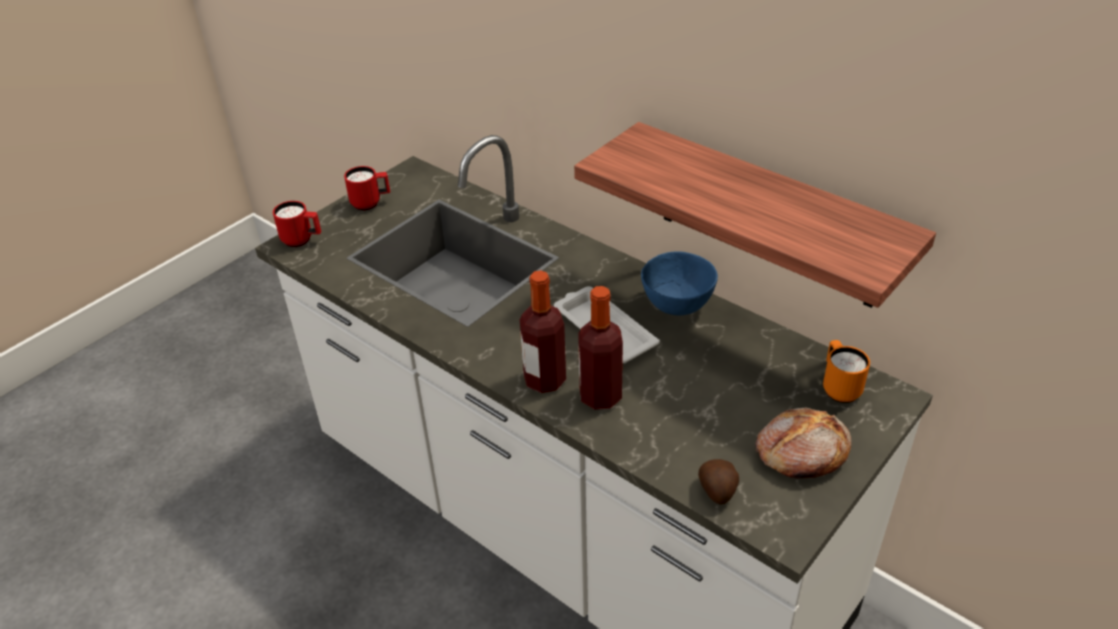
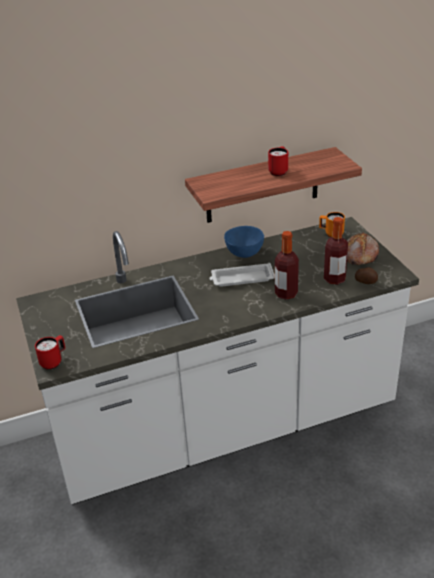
camera: 60 degrees left, 5 degrees down
(371, 203) = (47, 325): red mug -> red mug (279, 171)
(545, 380) = (261, 306): bottle -> bottle (334, 279)

